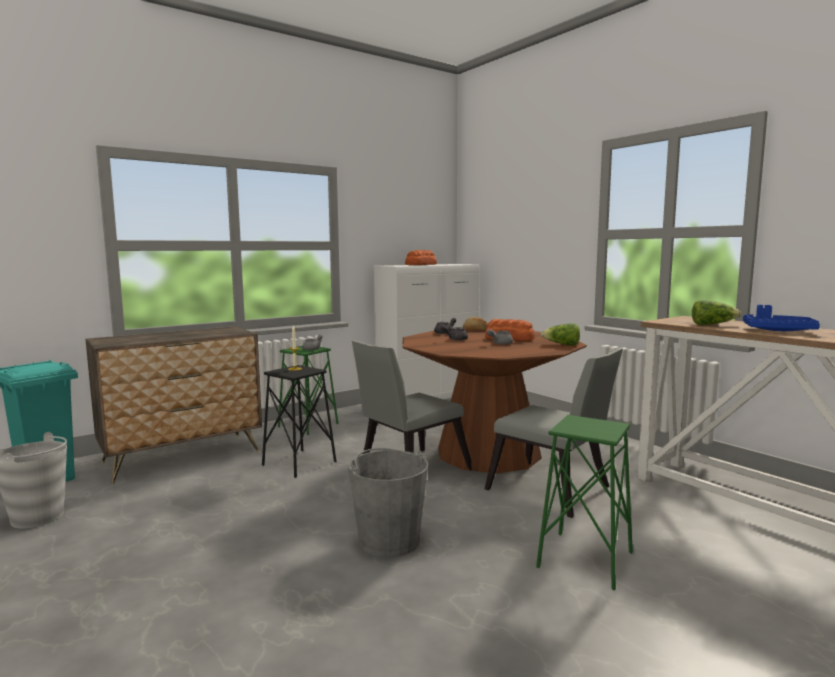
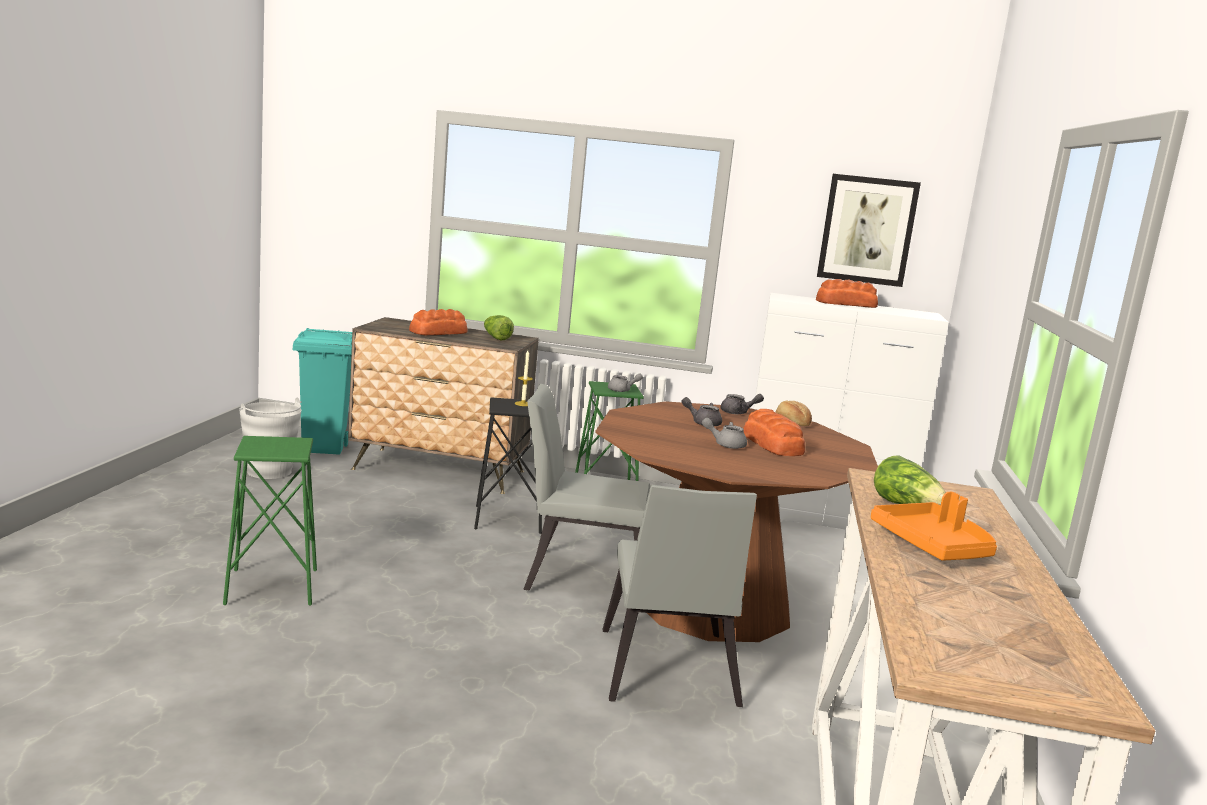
camera: 45 degrees right, 5 degrees up
(167, 336) = (439, 332): none -> bread
(389, 540) = (413, 613): grey bucket -> none
(414, 220) = (867, 230): none -> picture
(562, 345) = (794, 473): lettuce -> lettuce (496, 337)
(585, 560) = (514, 731): green stool -> green stool (272, 587)
(777, 330) = (933, 546): blue tray -> orange tray

